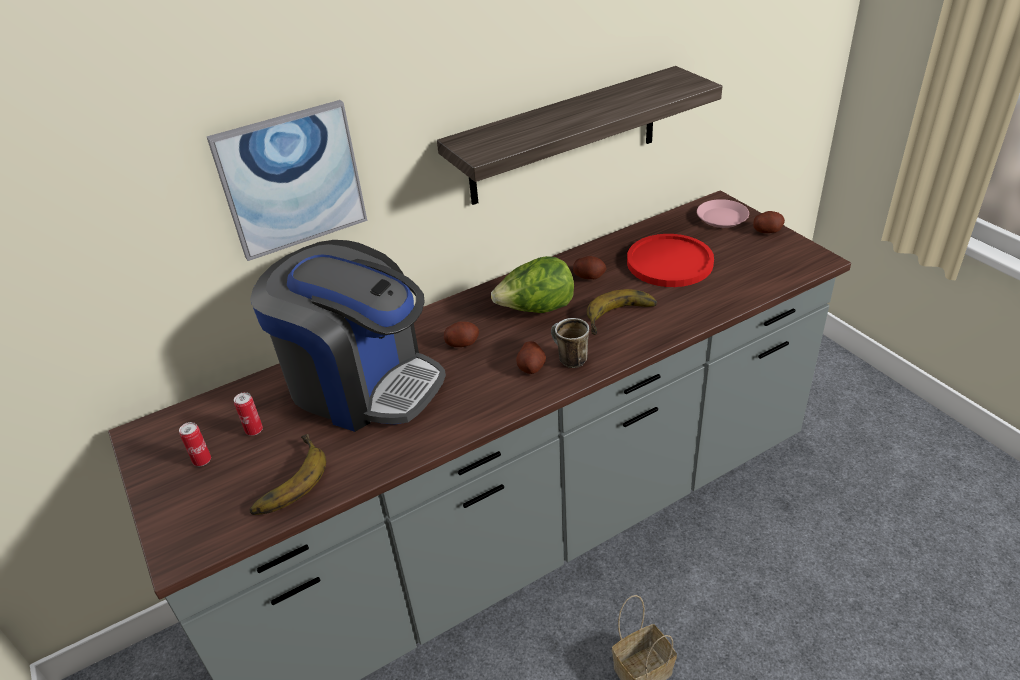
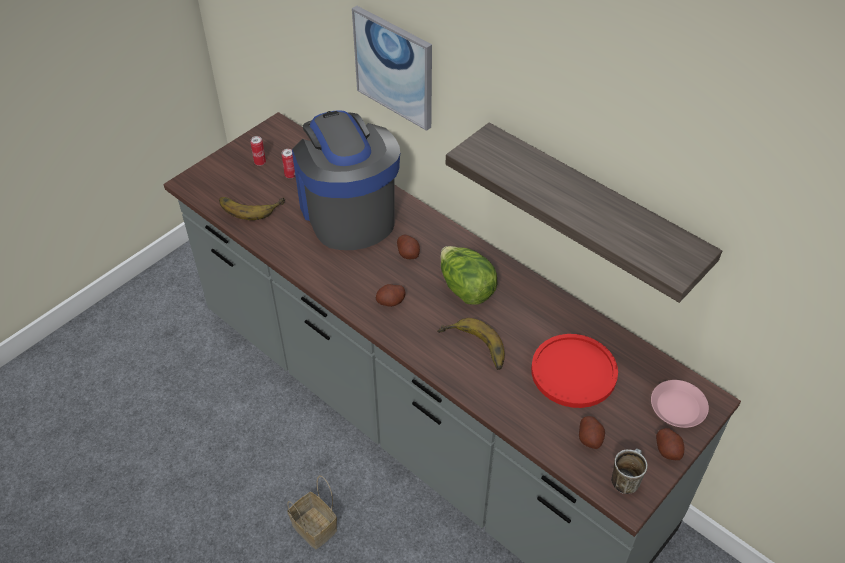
camera: 70 degrees right, 10 degrees up
(362, 383) = (348, 212): coffee machine -> coffee machine turned 150 degrees clockwise
(568, 359) = (407, 322): mug -> mug (625, 479)
(589, 276) = (528, 315): potato -> potato (590, 438)

